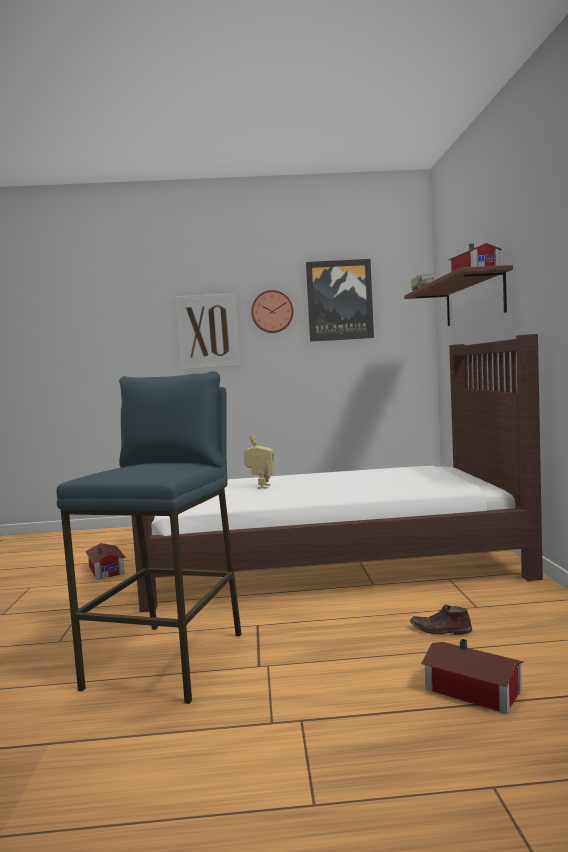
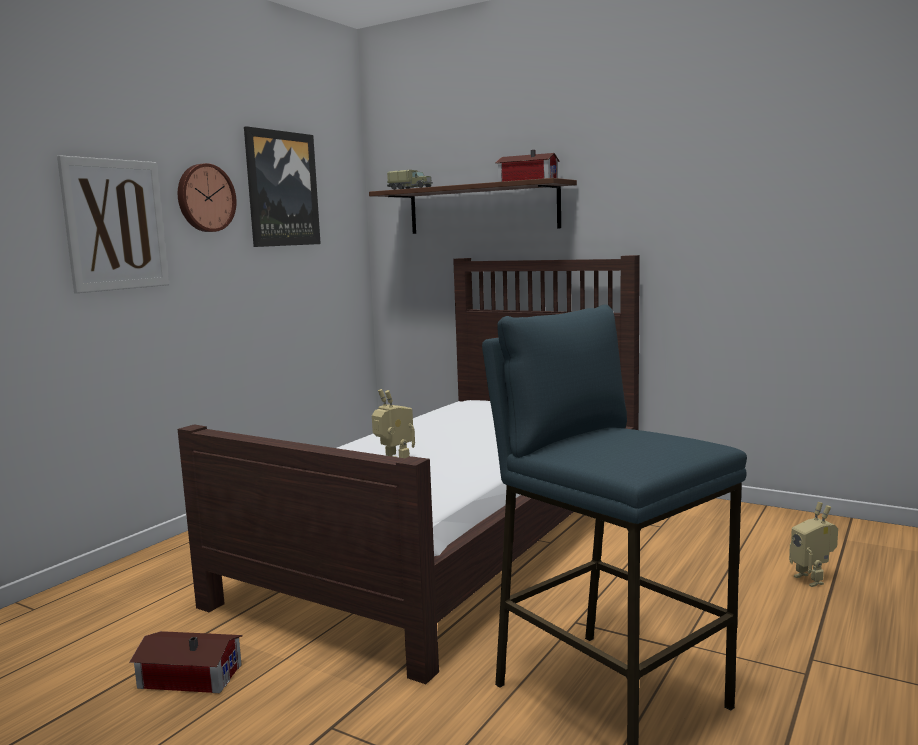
camera: 55 degrees left, 5 degrees up
(440, 630) = (691, 553): brown shoe -> none
(474, 691) = (812, 579): toy house -> toy robot

